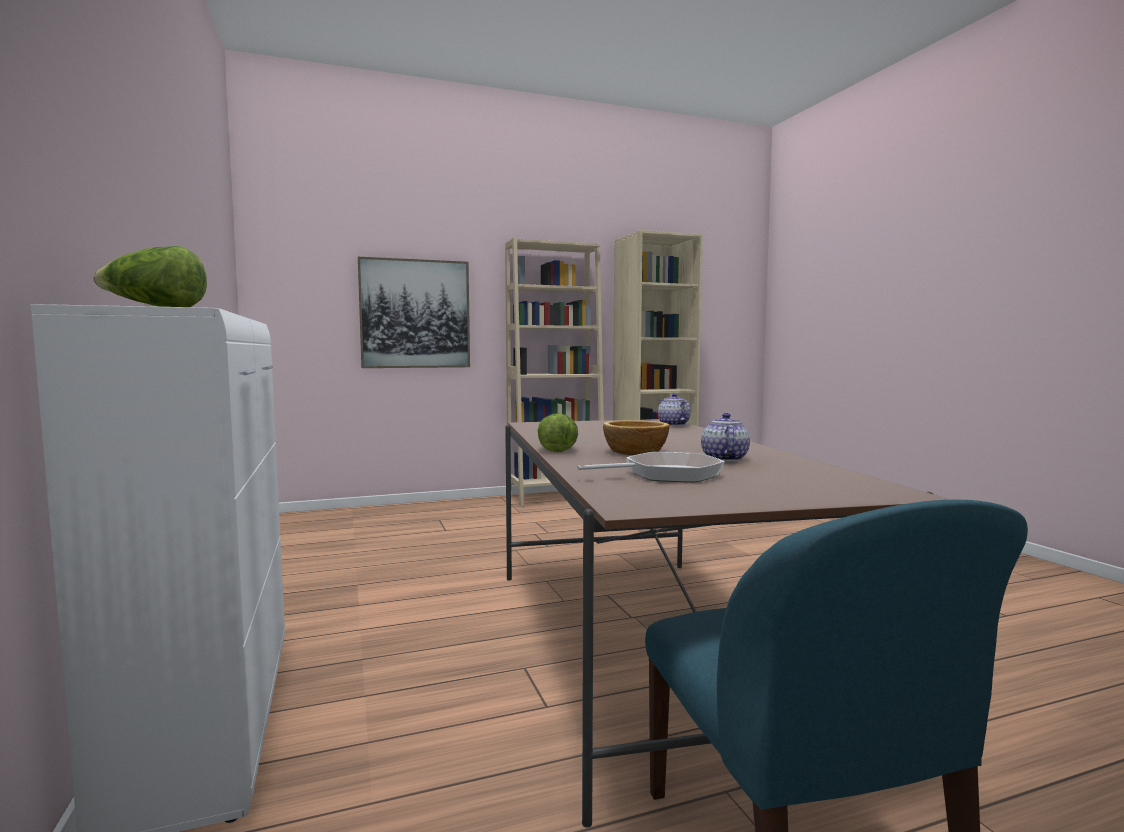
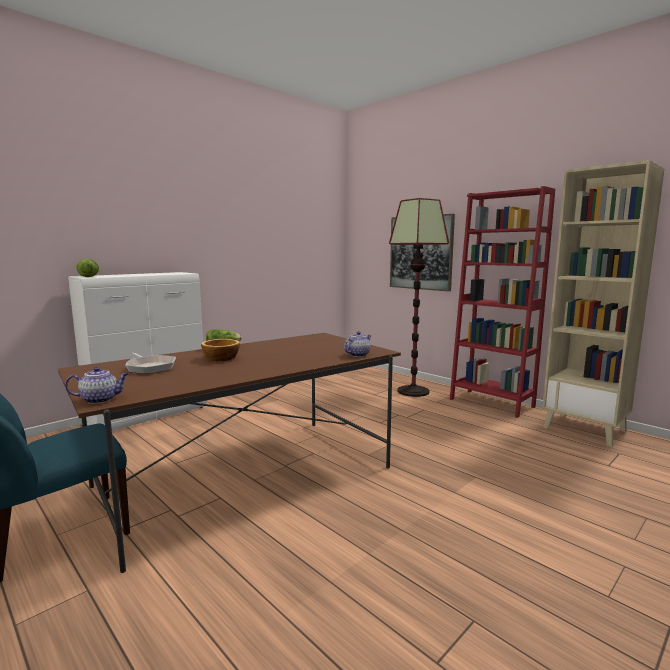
camera: 65 degrees right, 5 degrees up
(469, 513) = (413, 391): none -> floor lamp
(555, 497) = (491, 403): beige bookcase -> red bookcase
(723, 458) = (205, 372): teapot -> teapot (100, 399)

